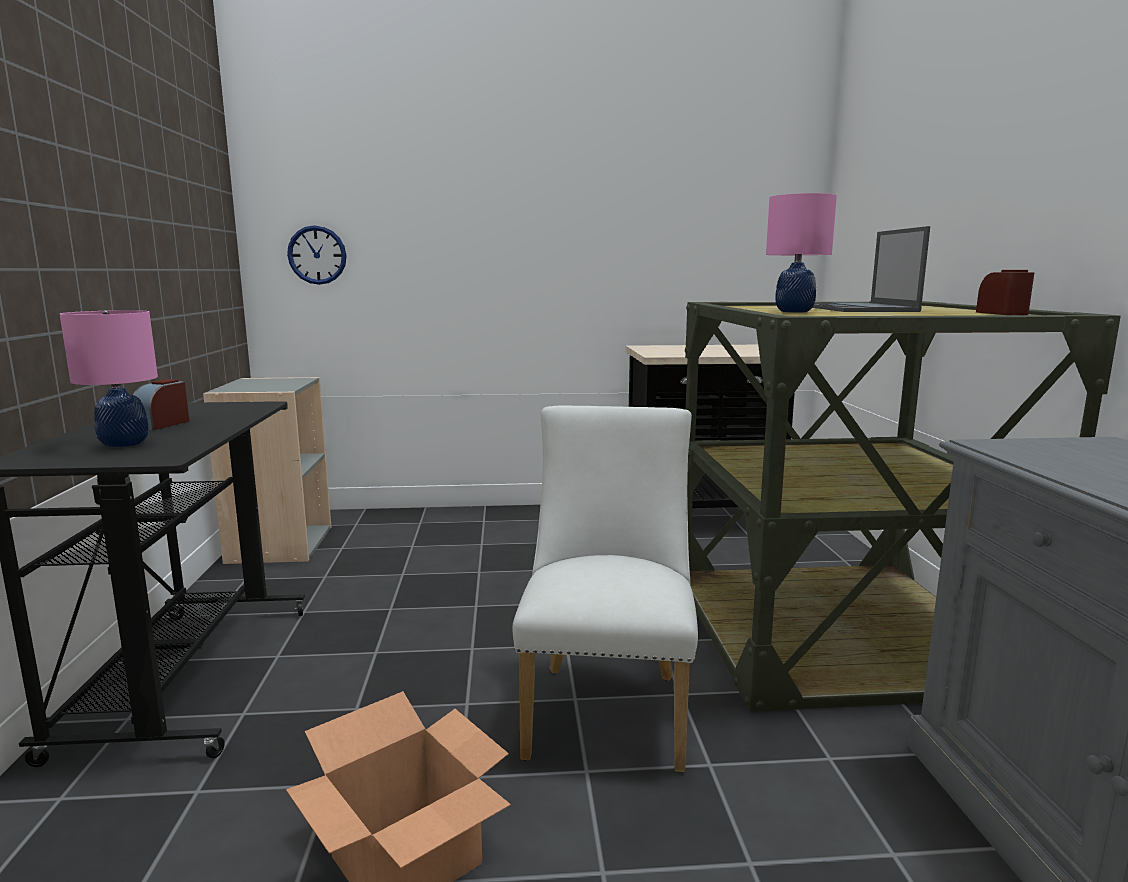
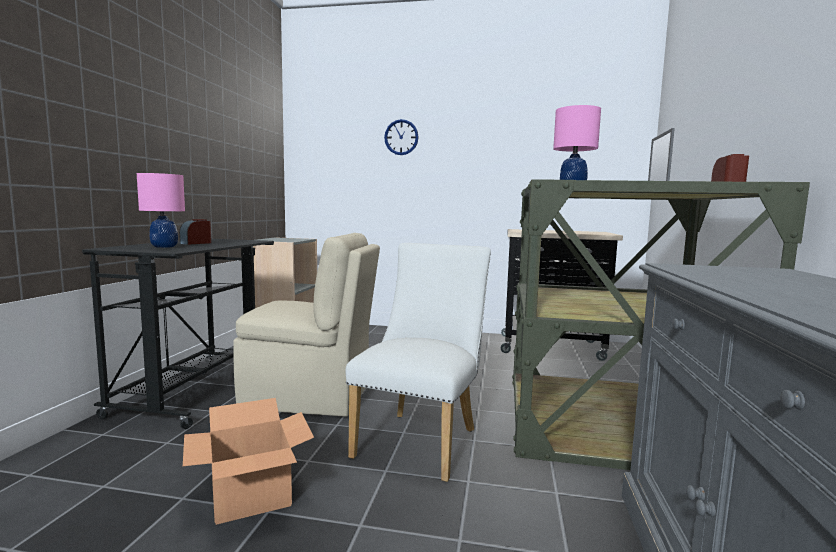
camera: 15 degrees right, 5 degrees down
(317, 255) = (325, 169): wall clock -> wall clock (401, 137)
(394, 658) = (310, 396): none -> beige chair

